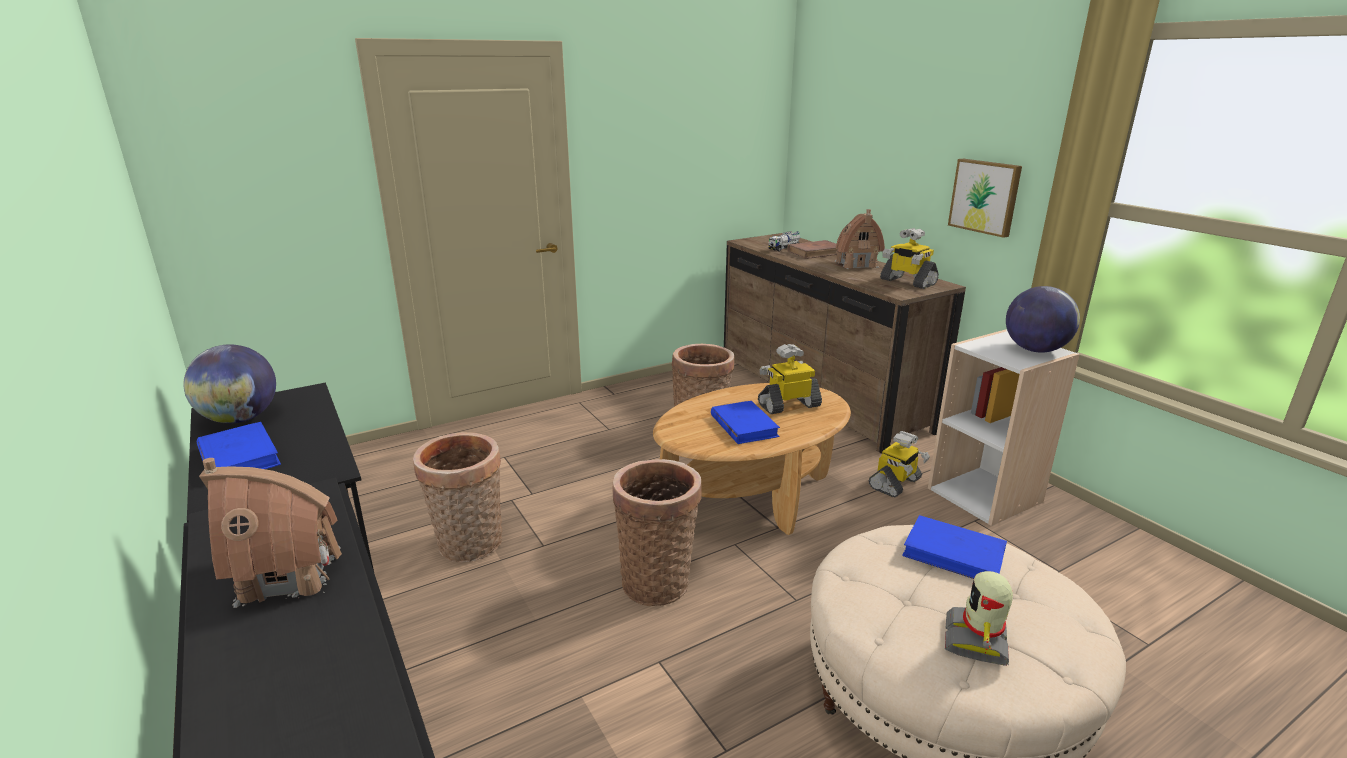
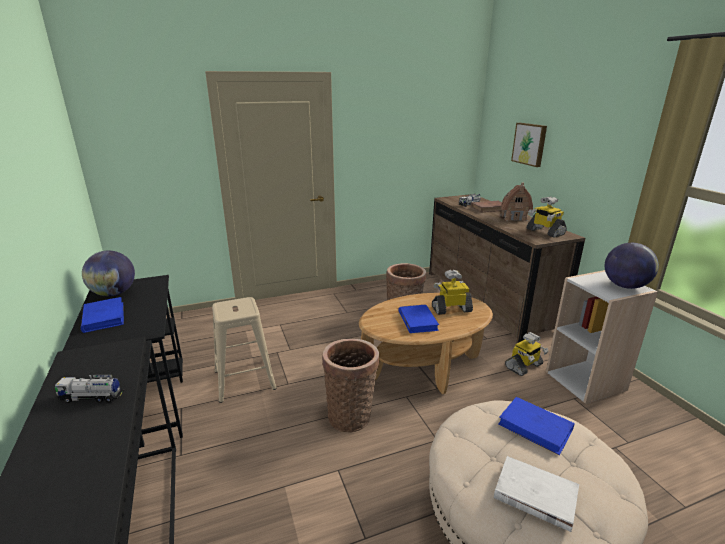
camera: 10 degrees right, 0 degrees up
(288, 575) = (92, 397): toy house -> toy truck
(469, 547) = (245, 379): basket -> beige stool
(977, 641) = (534, 495): toy robot -> white book
(985, 196) = (602, 177): picture -> picture (530, 144)

